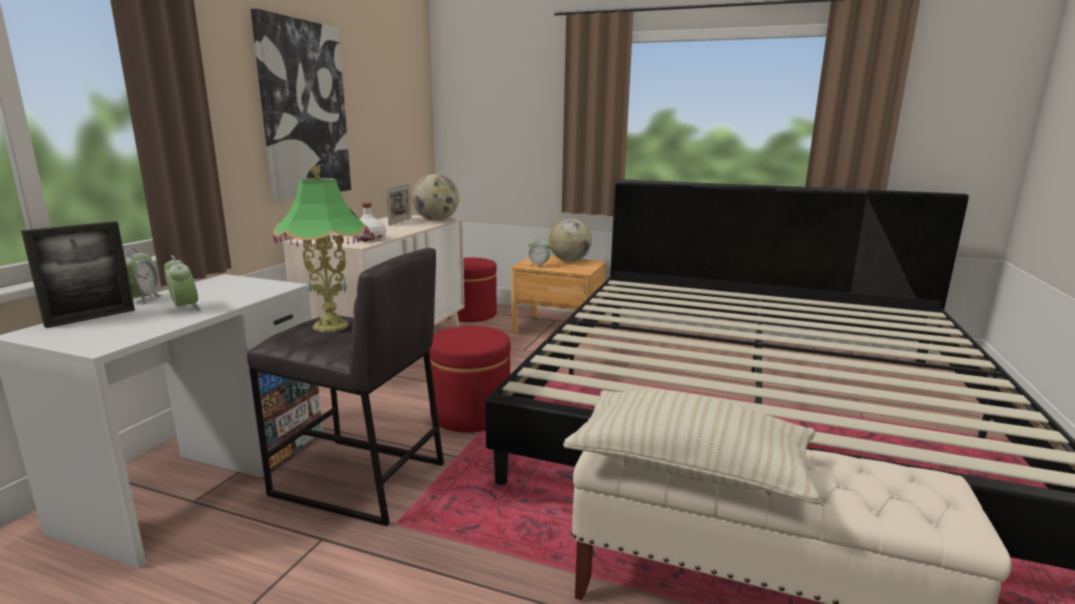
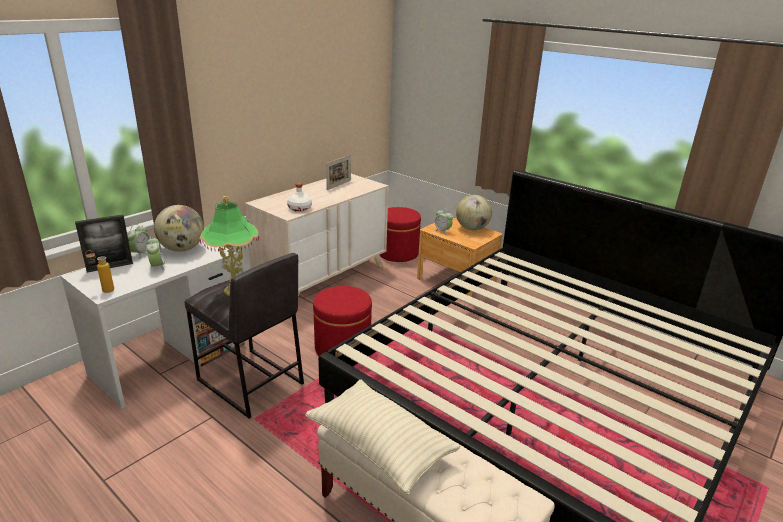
camera: 20 degrees right, 10 degrees up
(96, 342) = (103, 290): none -> bottle
(303, 110) = (267, 108): picture -> none
(436, 220) = (366, 186): globe -> globe (182, 249)

